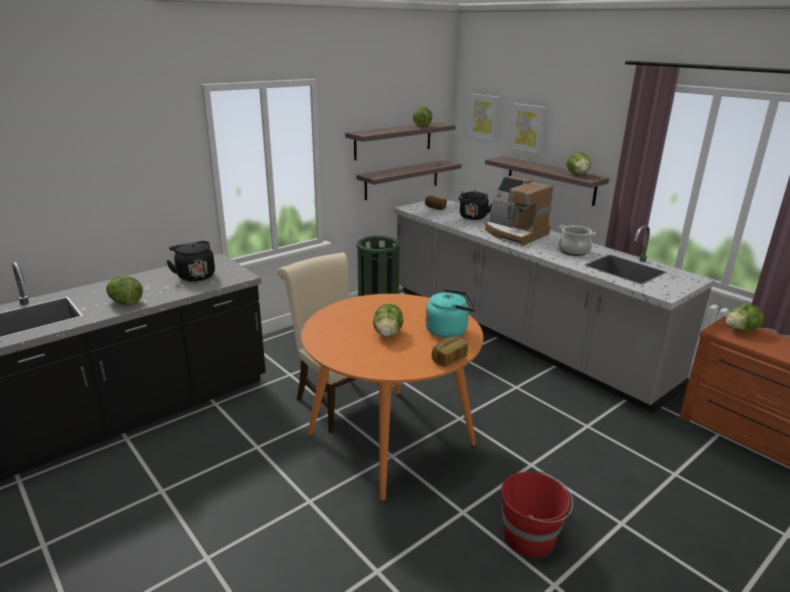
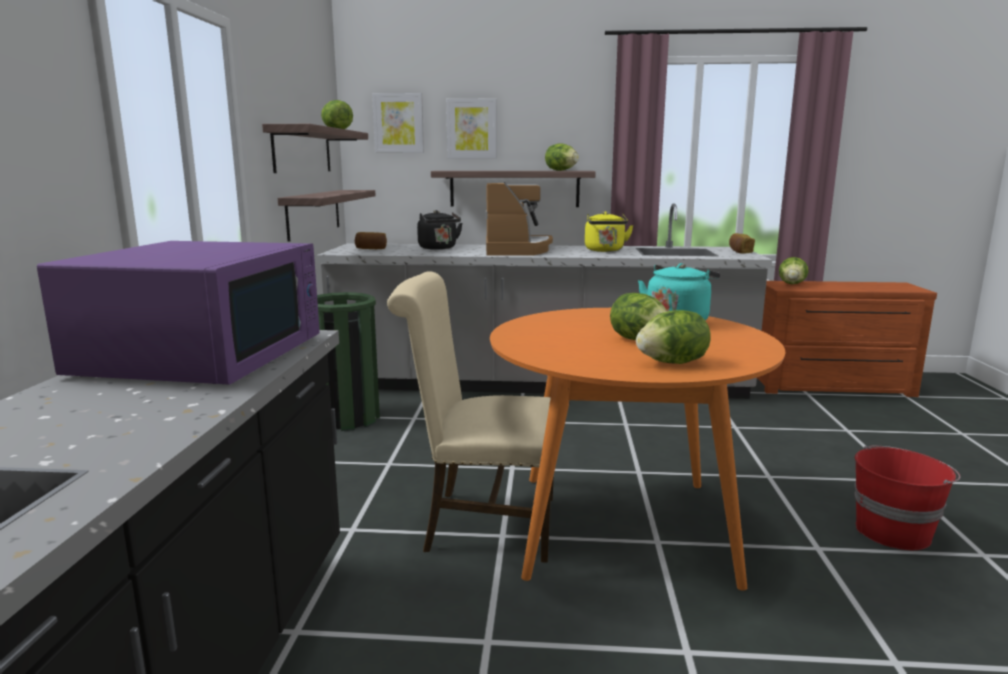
camera: 45 degrees left, 10 degrees down
(126, 303) = (153, 419): lettuce -> lettuce (672, 363)
(195, 276) = (205, 355): black kettle -> purple microwave
(448, 359) = (752, 337): bread -> bread (740, 252)
(514, 233) = (517, 250): coffee machine -> coffee machine turned 90 degrees counterclockwise
(573, 251) = (605, 250): cooking pot -> yellow kettle

